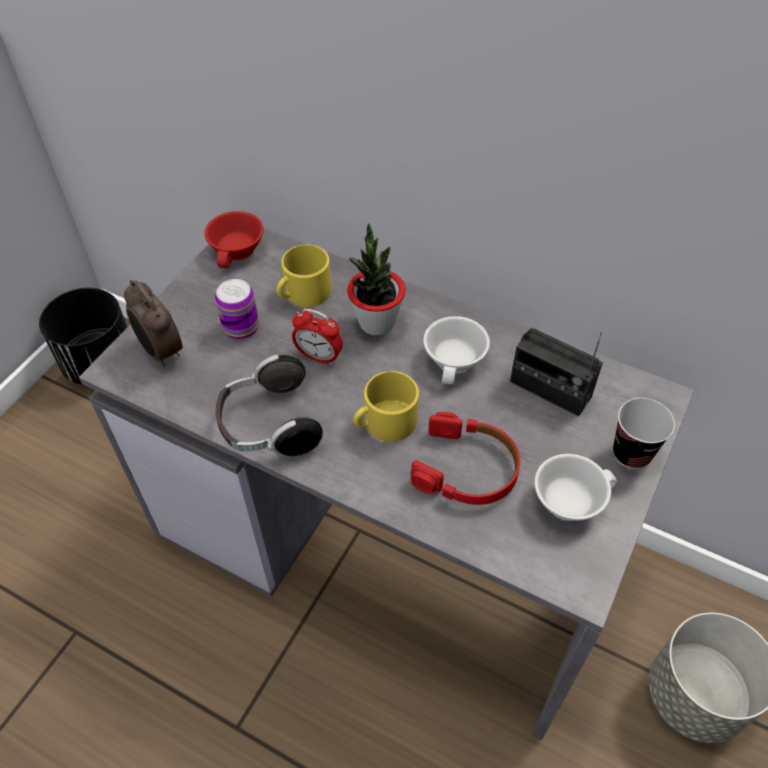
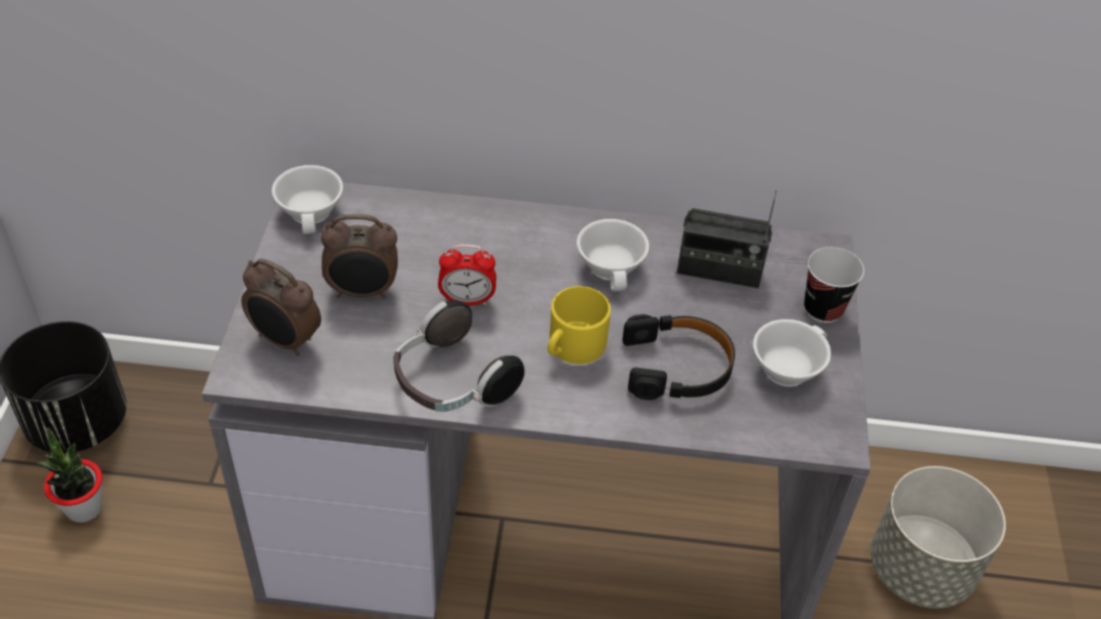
camera: 25 degrees left, 5 degrees down
(239, 251) = (313, 212): red cup -> white cup
(241, 327) = (363, 292): can -> alarm clock
(303, 293) = (413, 239): yellow mug -> none
(376, 322) = (510, 250): potted plant -> potted plant (84, 508)
(467, 469) = (677, 367): red headphones -> black headphones

